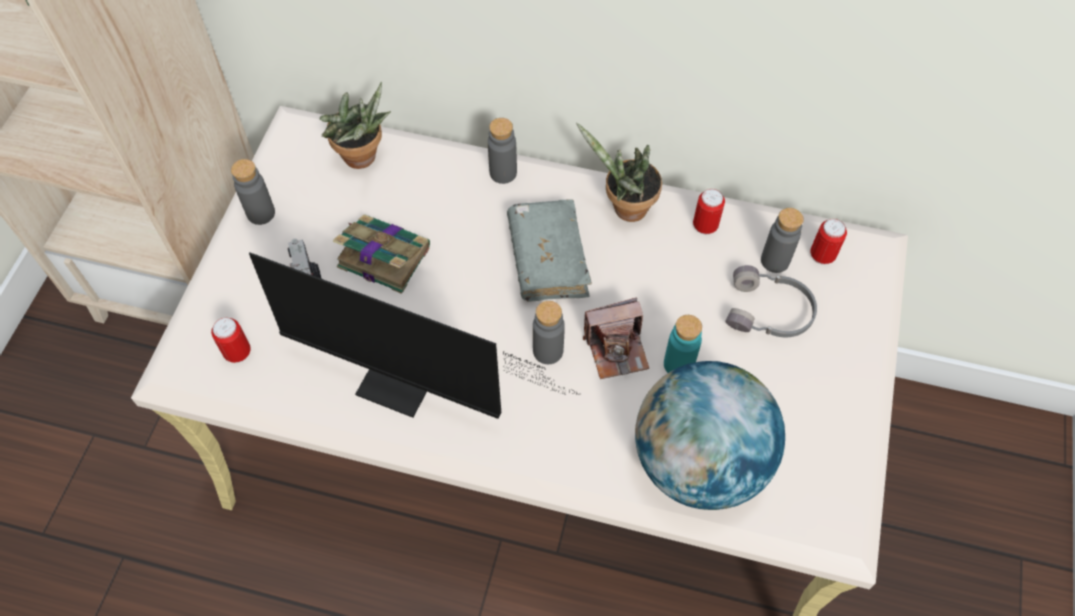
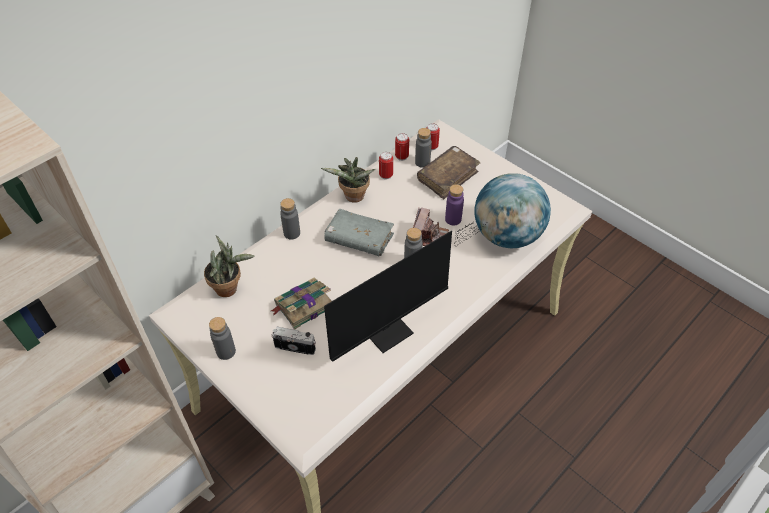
camera: 60 degrees left, 10 degrees down
(238, 353) = (316, 399): can -> can (401, 157)
(678, 364) = (453, 219): turquoise bottle -> purple bottle
(769, 312) = (447, 177): grey headphones -> brown book

